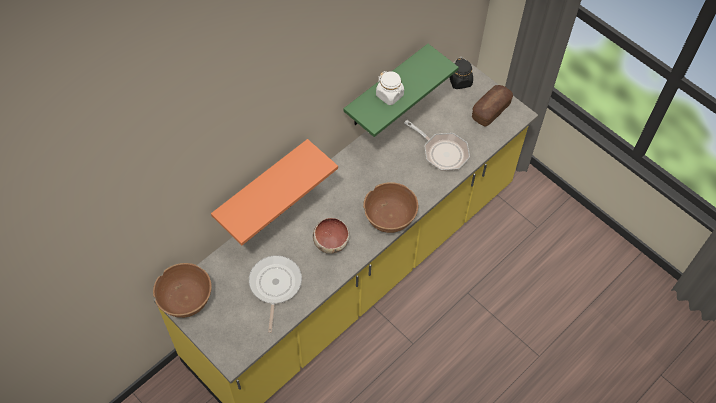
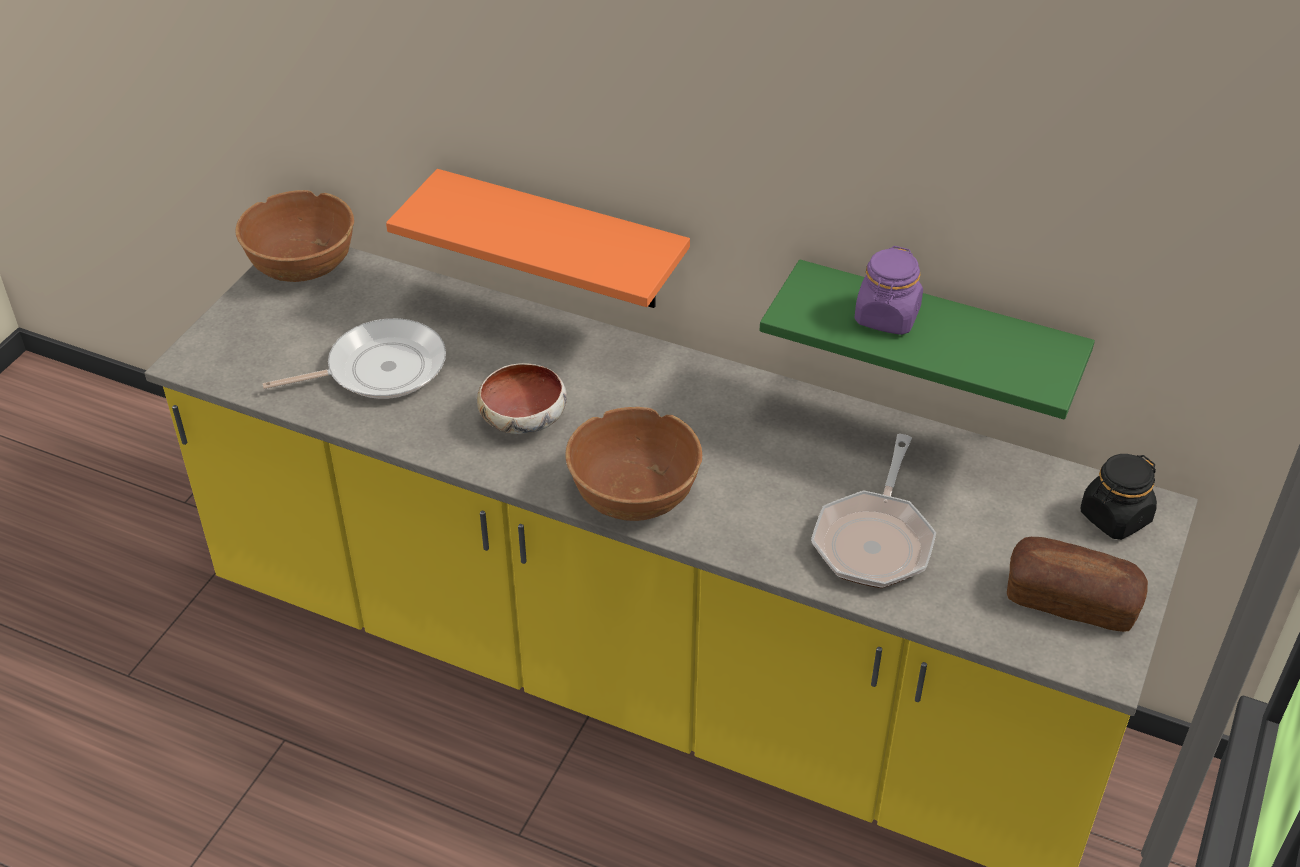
camera: 70 degrees right, 15 degrees down
(389, 95) = (887, 317): white jar -> purple jar

